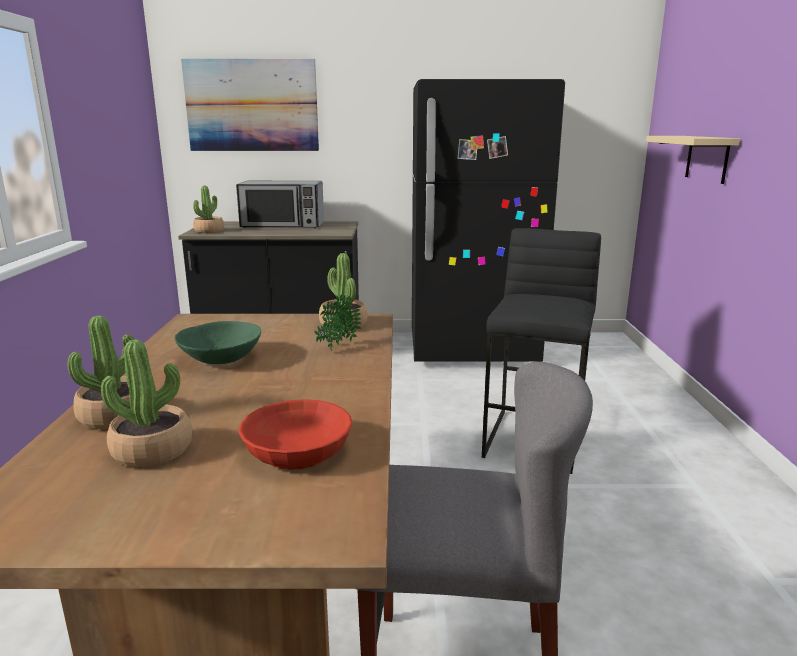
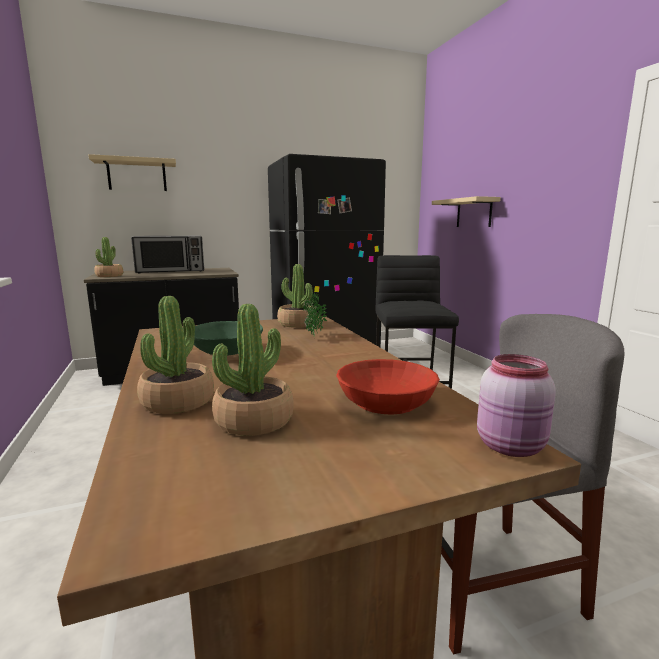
camera: 20 degrees left, 5 degrees down
(252, 106) = (137, 175): picture -> beige shelf
(343, 532) = (512, 447): none -> pink jar

